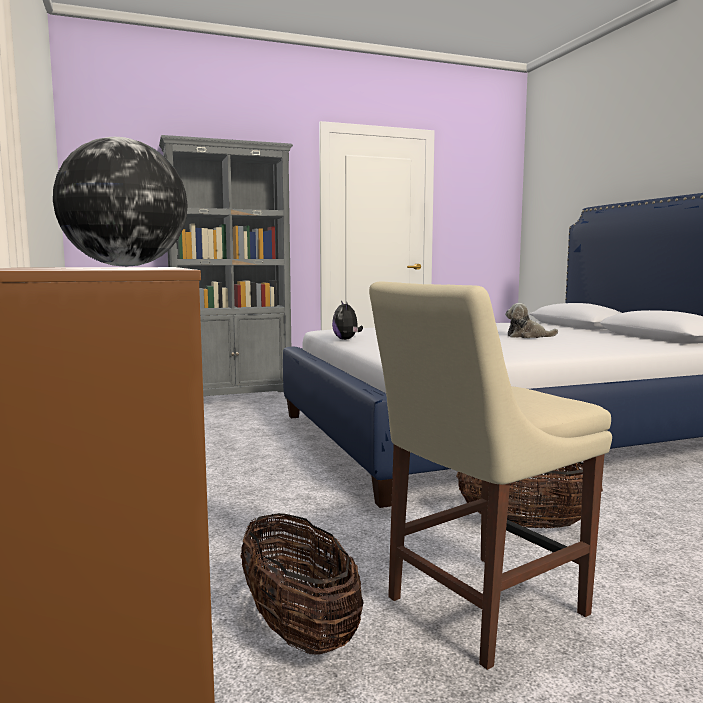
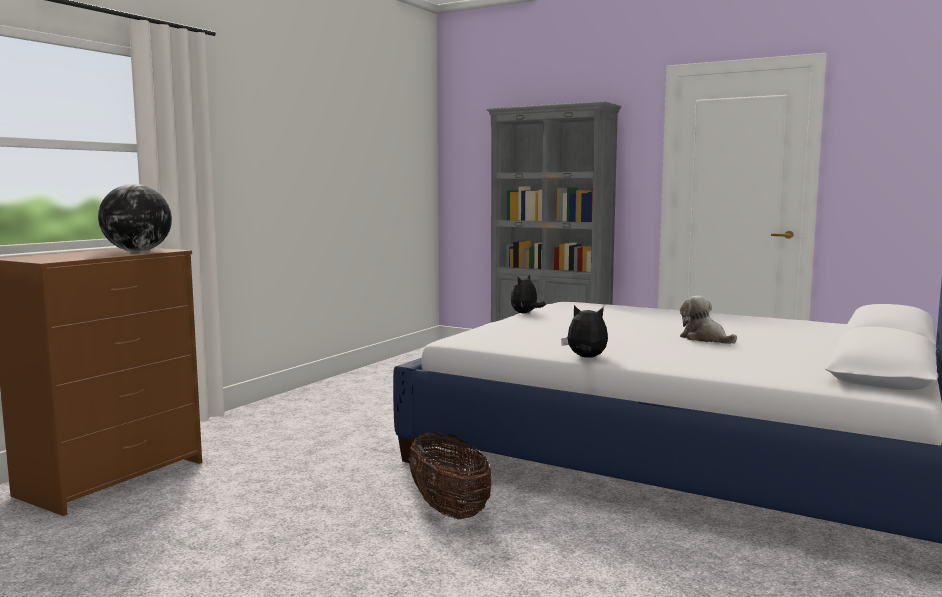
camera: 50 degrees right, 0 degrees up
(298, 629) = (206, 490): basket -> none
(478, 608) = (284, 524): beige chair -> none
(548, 355) = (586, 358): none -> plush toy

